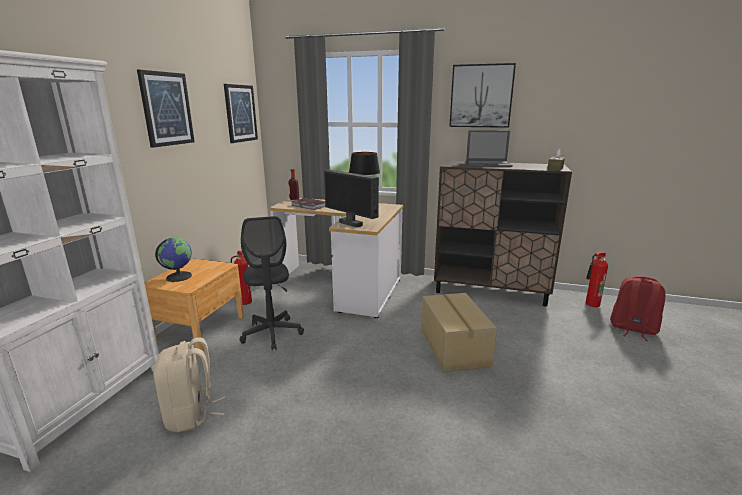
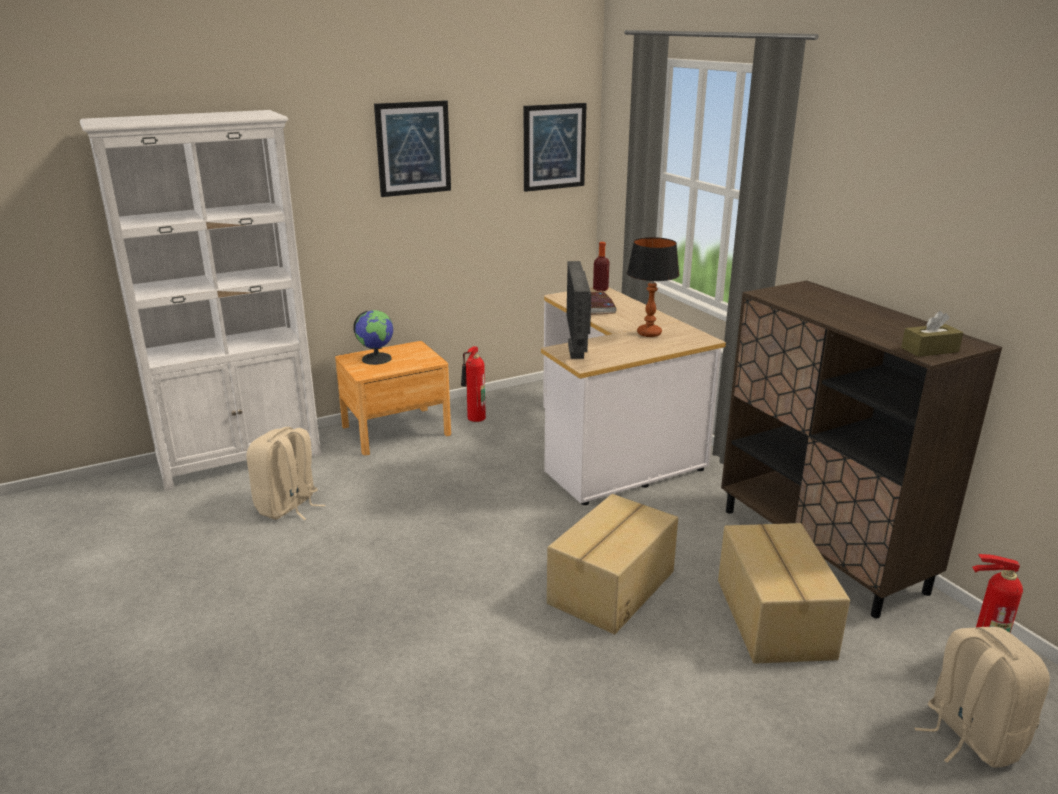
camera: 45 degrees right, 5 degrees up
(272, 334) = (448, 467): grey office chair -> none
(481, 96) = (876, 170): picture -> none
(488, 164) = (843, 308): laptop -> none
(524, 324) = (772, 618): none -> cardboard box
(632, 329) = (970, 736): red backpack -> beige backpack

